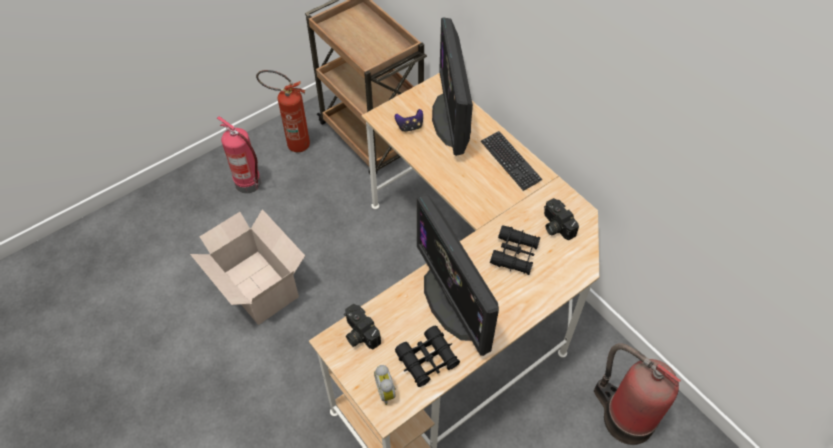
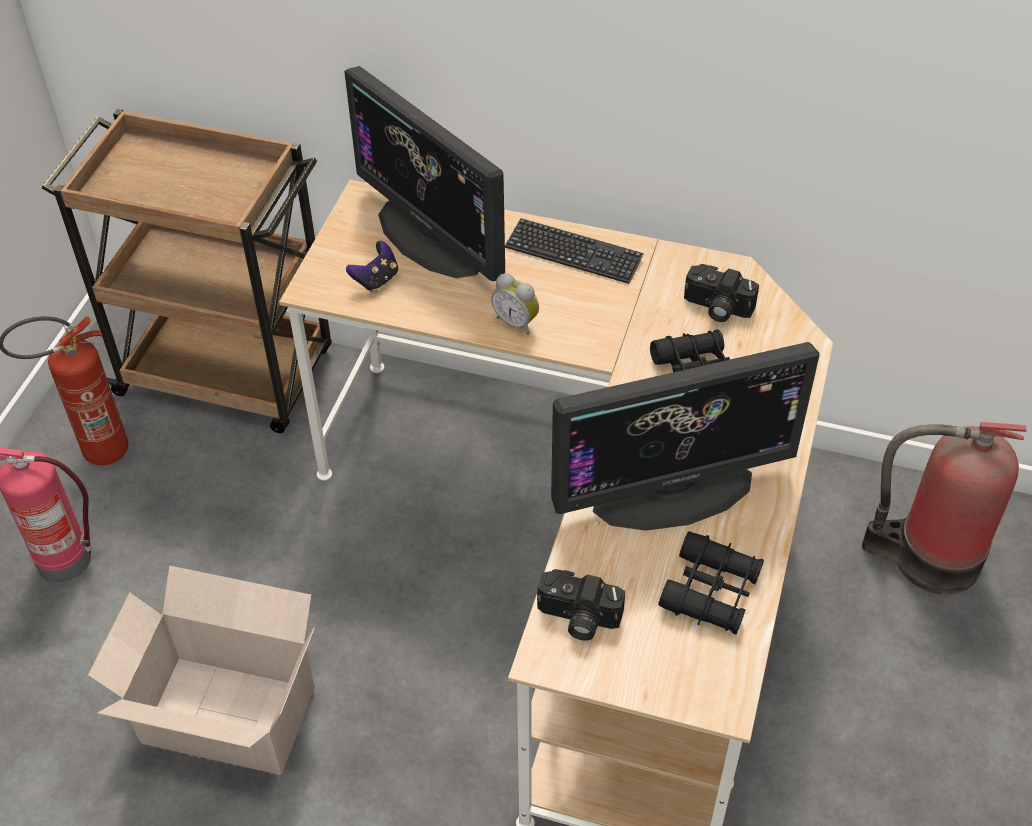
camera: 35 degrees left, 5 degrees down
(387, 391) = (695, 672): alarm clock -> alarm clock (517, 322)
(453, 302) = (673, 490): monitor -> monitor turned 45 degrees counterclockwise

